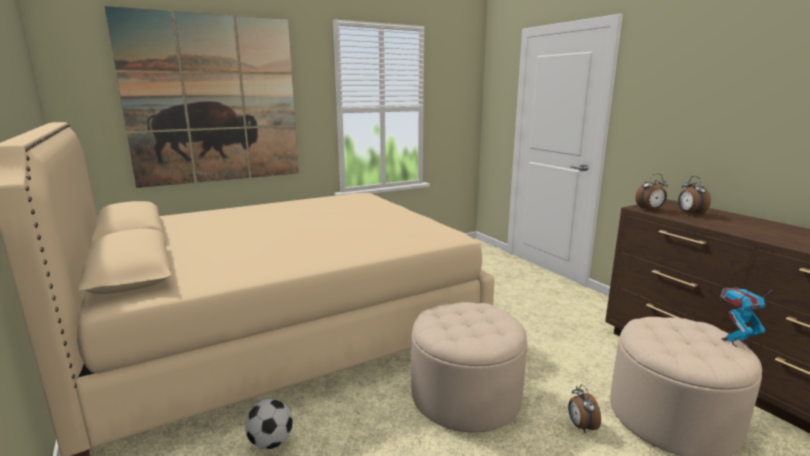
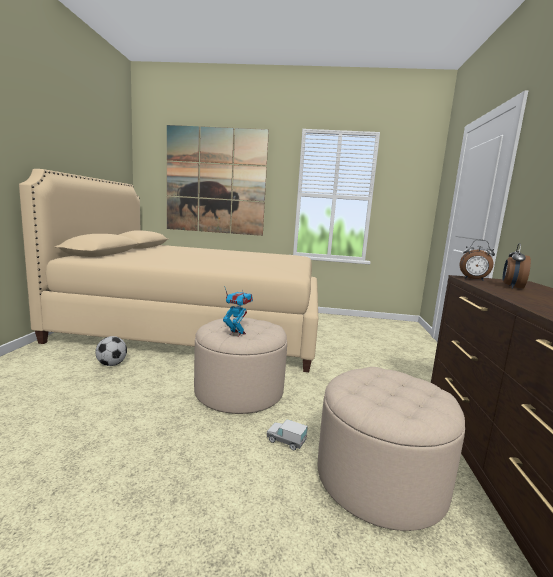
camera: 35 degrees right, 5 degrees down
(580, 426) = (286, 441): alarm clock -> toy truck
(734, 342) = (441, 409): toy robot -> toy robot (237, 334)

